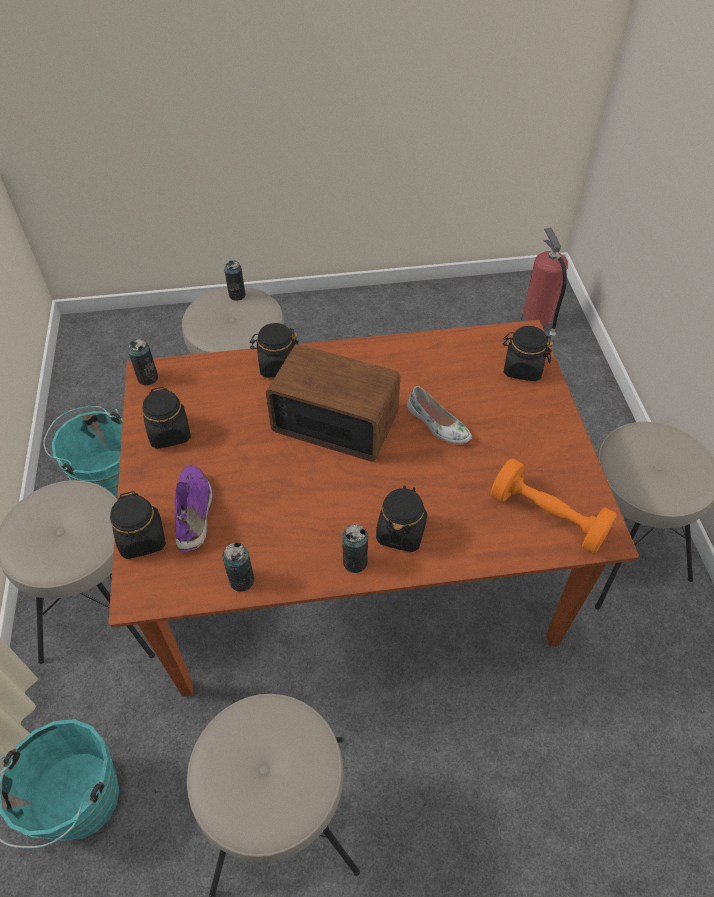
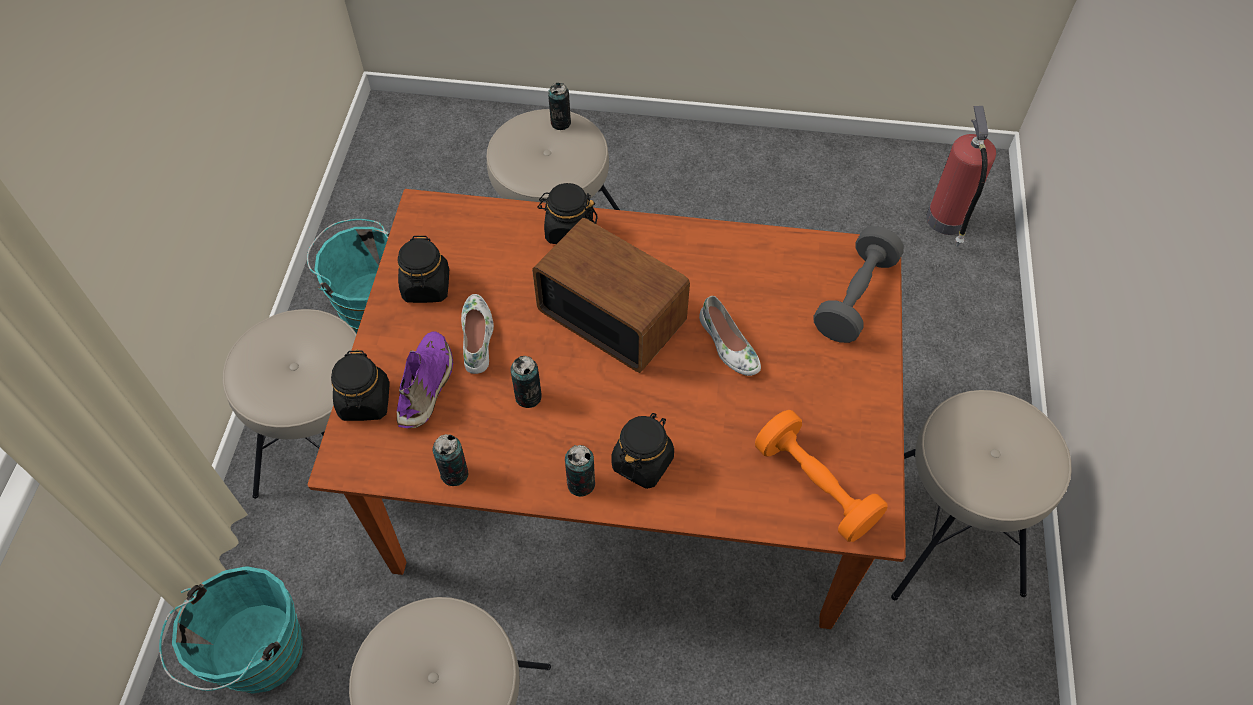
camera: 15 degrees right, 5 degrees up
(148, 378) = (421, 215): can -> can (528, 397)
(227, 464) = (478, 337): none -> white shoe
(522, 368) = (855, 297): black jar -> grey dumbbell

